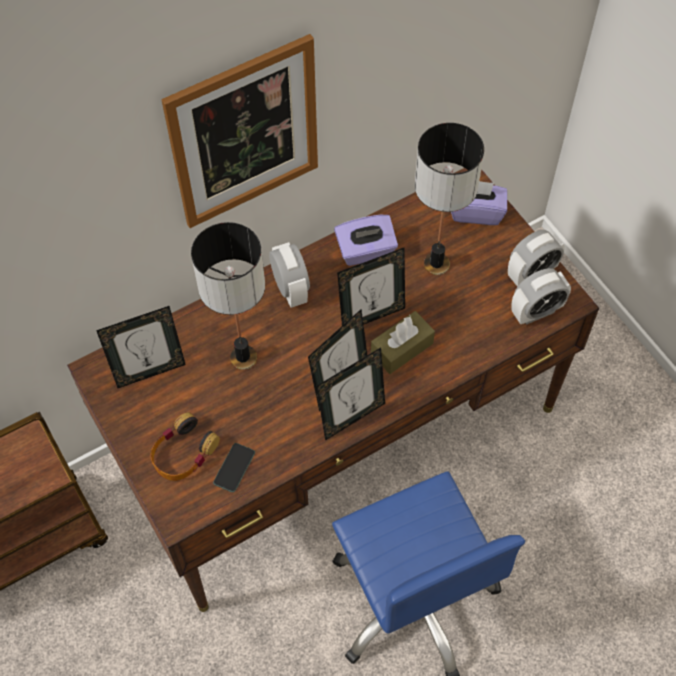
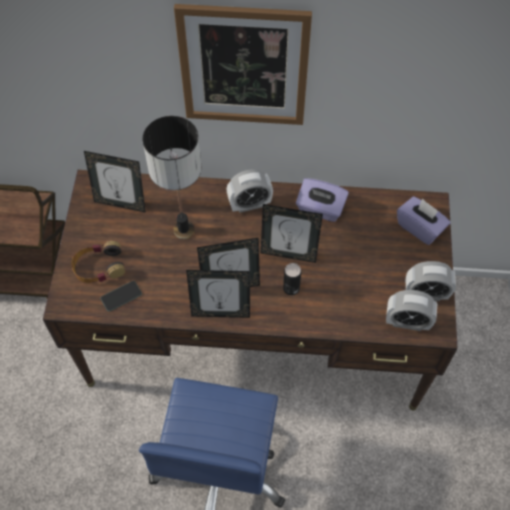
camera: 35 degrees right, 0 degrees up
(290, 289) = (249, 204): alarm clock -> alarm clock turned 60 degrees clockwise
(402, 348) = (291, 288): brown tissue box -> can
(436, 263) = (362, 246): table lamp -> none

